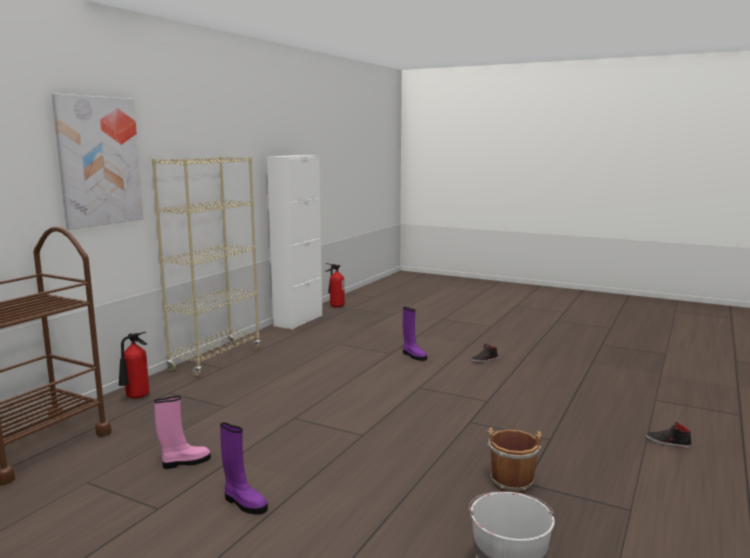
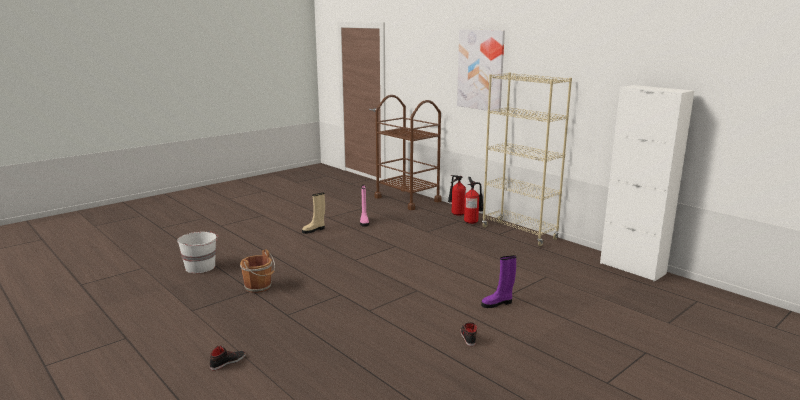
camera: 110 degrees right, 5 degrees up
(244, 503) = (314, 230): purple boot -> beige boot
(335, 306) = (705, 294): fire extinguisher -> fire extinguisher (472, 222)

